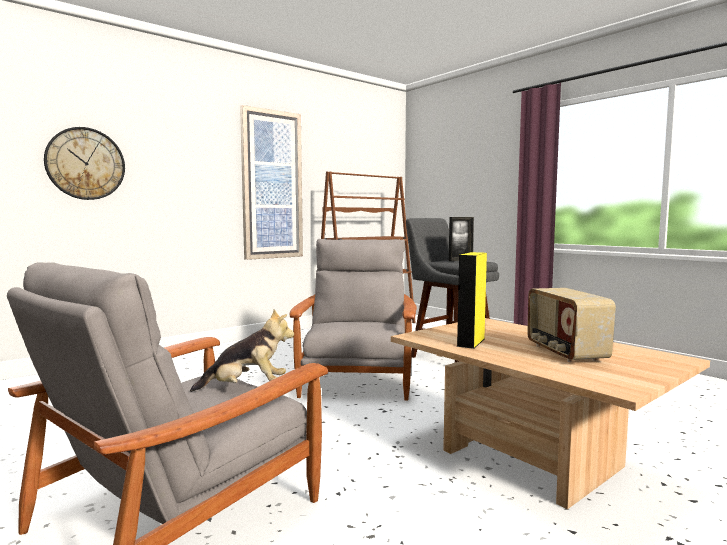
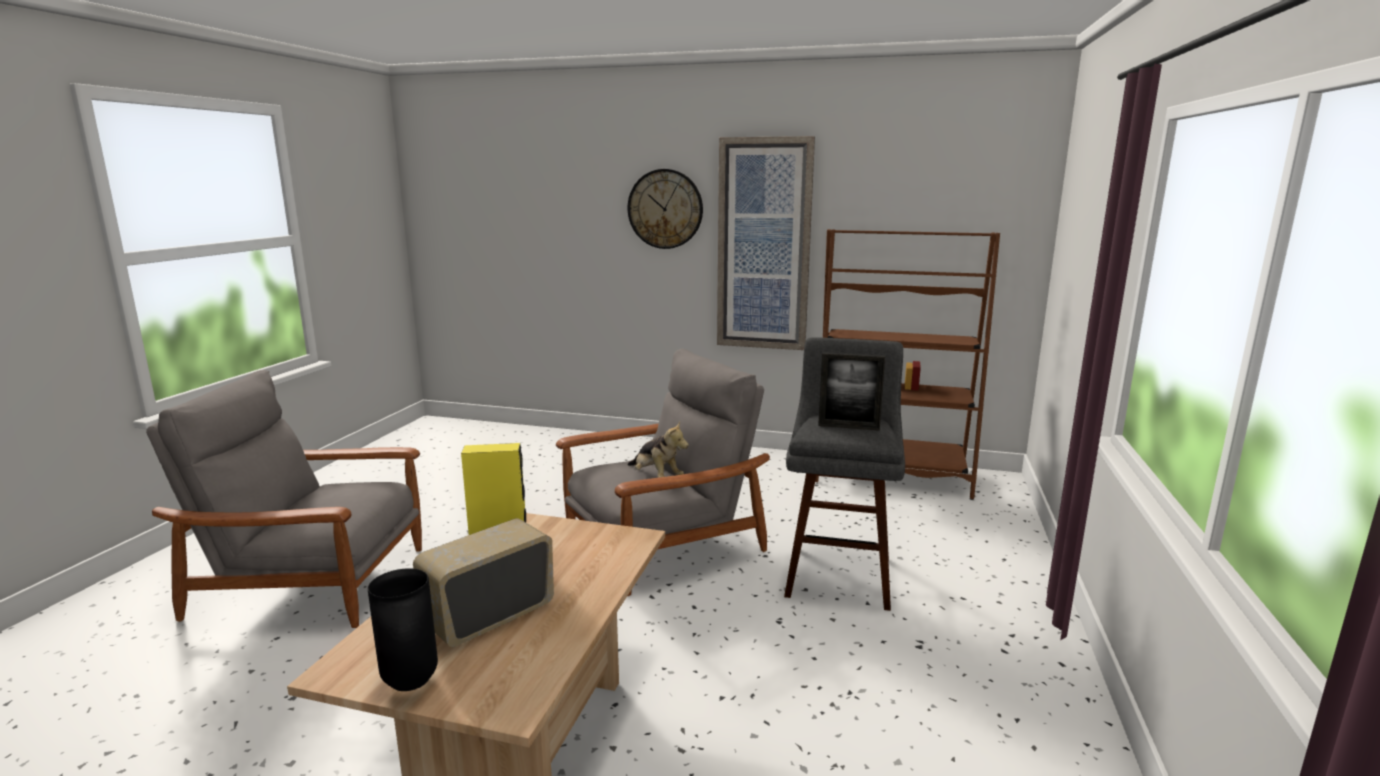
camera: 55 degrees right, 10 degrees up
(85, 164) = (549, 227): wall clock -> wall clock (665, 209)
(246, 388) = (349, 507): plush toy -> plush toy (656, 477)
(643, 374) = (409, 683): none -> black vase

